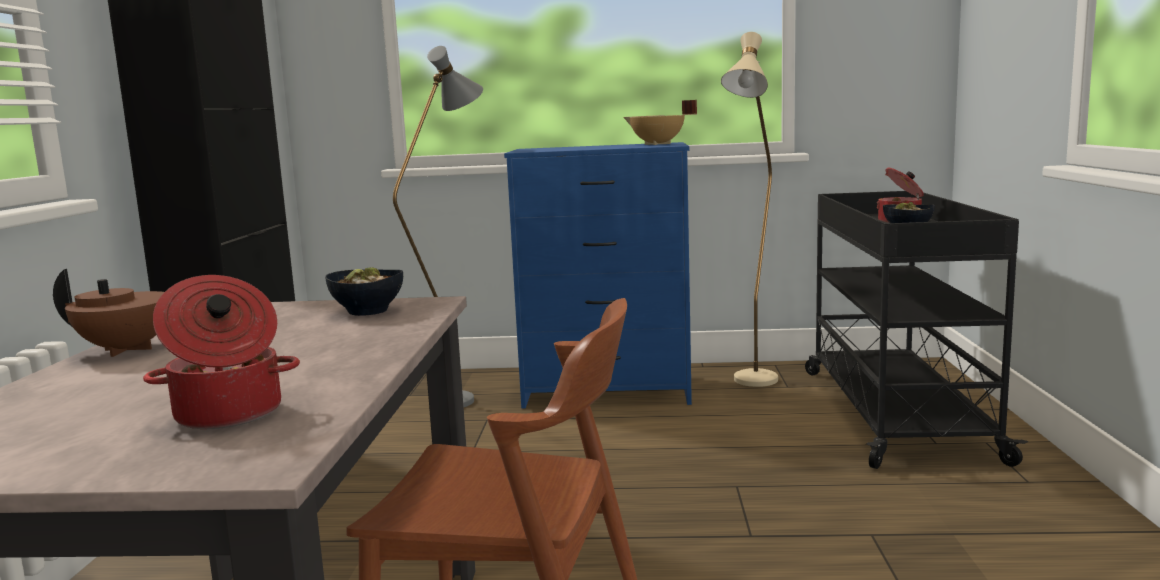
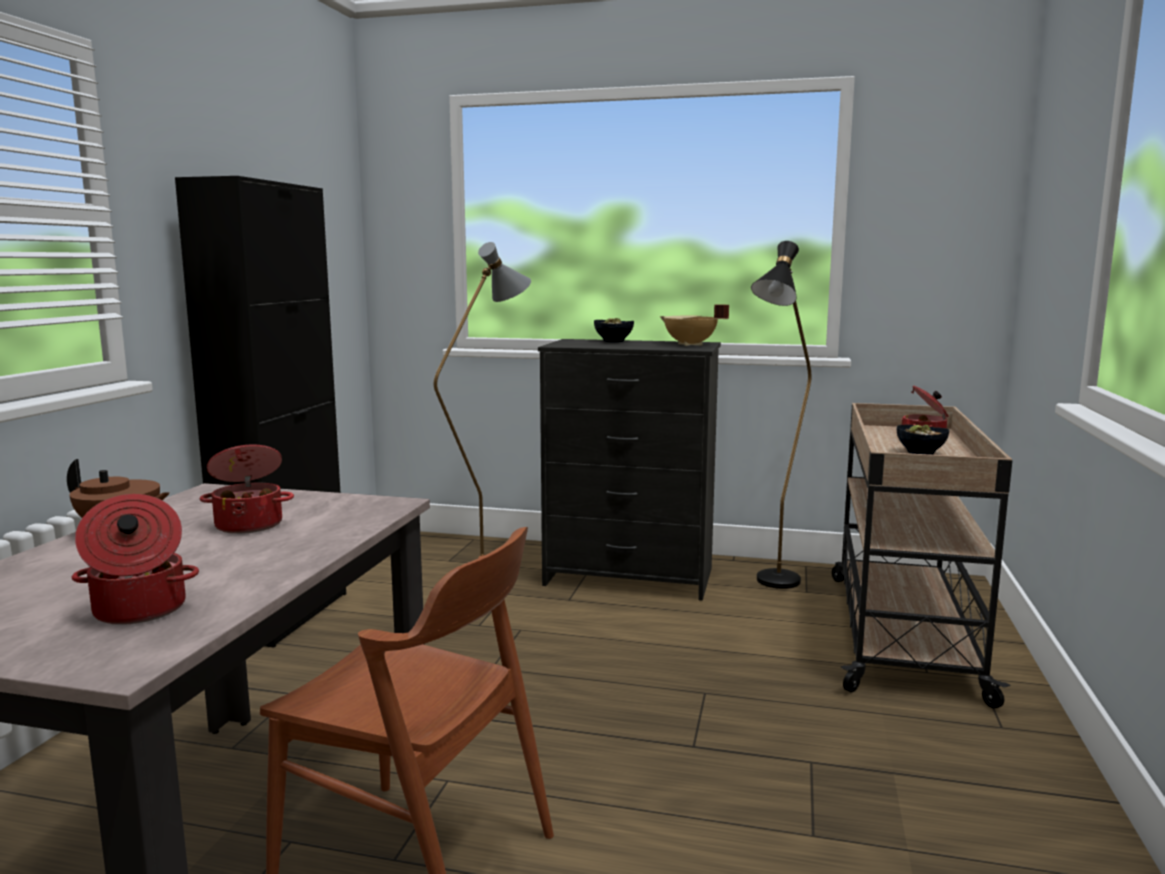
camera: 10 degrees right, 0 degrees up
(283, 332) = (249, 524): none -> cooking pot
(367, 311) = (334, 508): bowl -> bowl (613, 341)
(607, 392) = (628, 577): blue dresser -> black dresser
(753, 385) = (773, 586): beige floor lamp -> black floor lamp
(894, 411) = (901, 632): black cart -> beige cart

